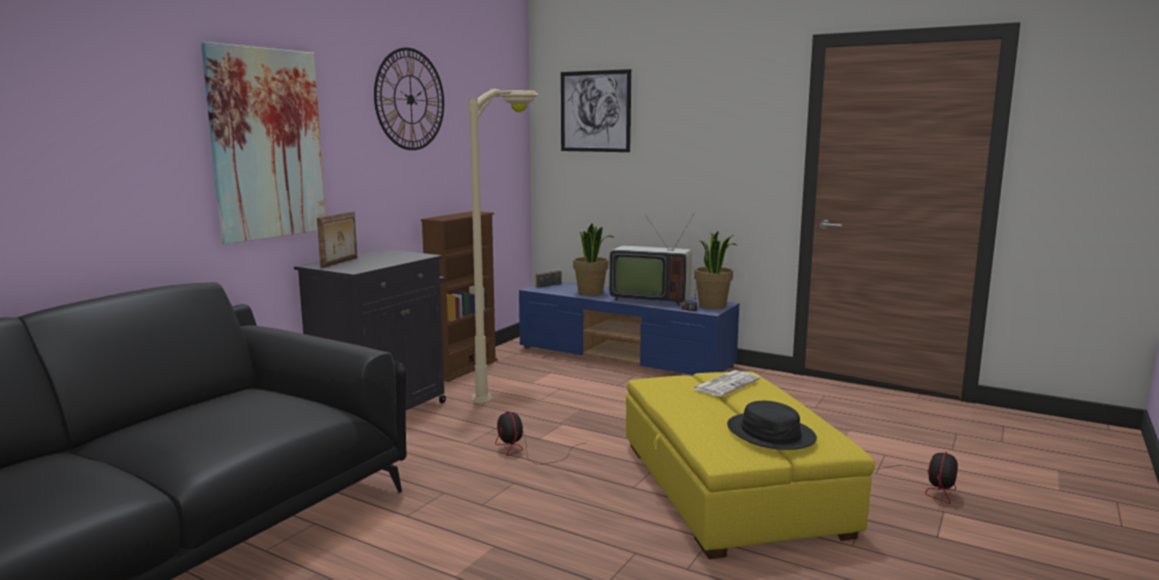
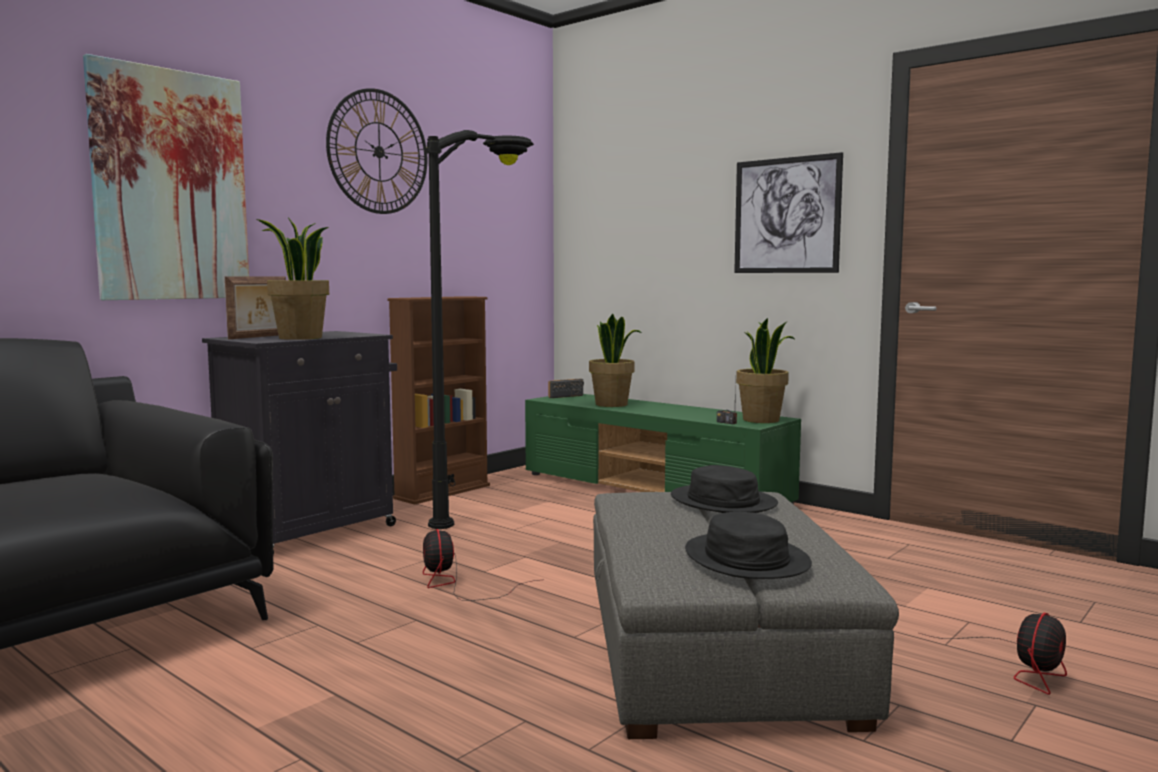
camera: 10 degrees right, 5 degrees down
(377, 264) = (300, 338): none -> potted plant
(512, 381) = (493, 507): beige floor lamp -> black floor lamp
(595, 111) = (626, 177): picture -> picture (786, 215)
(625, 357) = (654, 489): blue tv stand -> green tv stand
(649, 299) = (683, 411): television -> none
(726, 384) = (723, 501): newspaper -> black hat
(731, 487) = (714, 646): yellow ottoman -> grey ottoman

